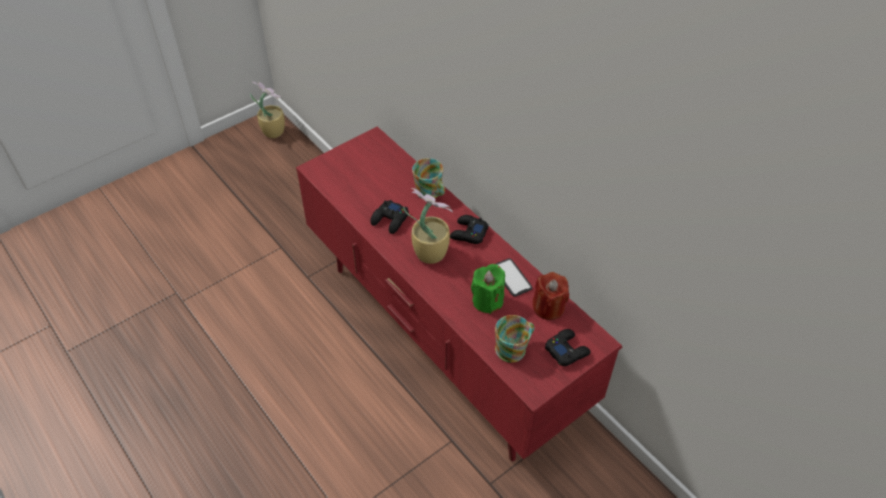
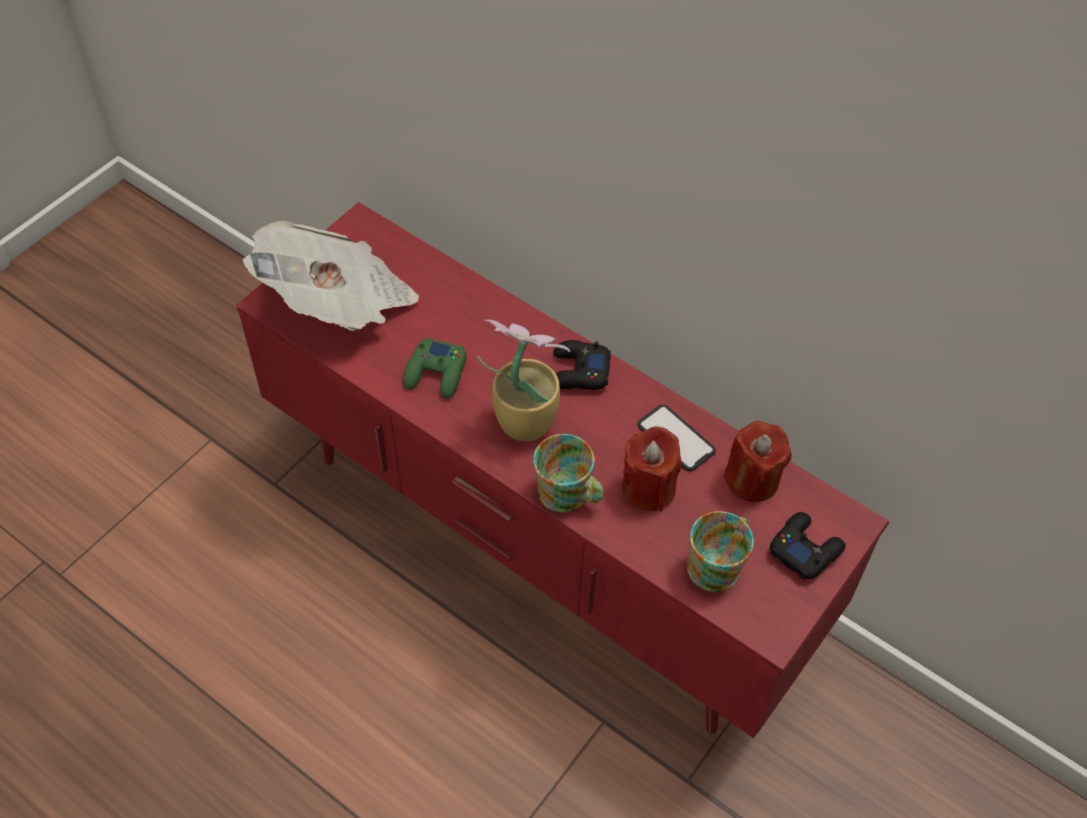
camera: 15 degrees left, 5 degrees up
(273, 131) = (133, 226): potted plant -> none
(350, 175) = (338, 303): none -> newspaper
(390, 220) = (436, 374): black game controller -> green game controller
(430, 193) = (491, 310): mug -> mug (568, 496)
(487, 300) = (648, 488): green candle -> red candle

